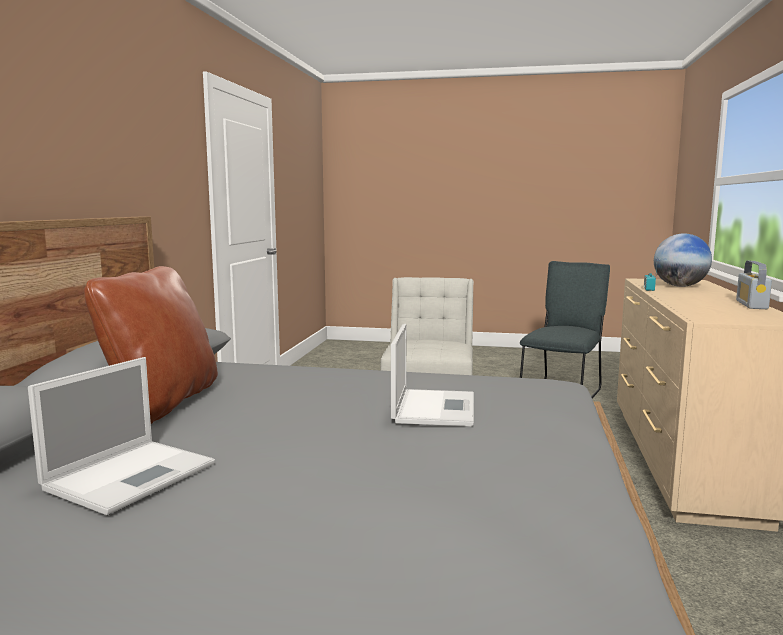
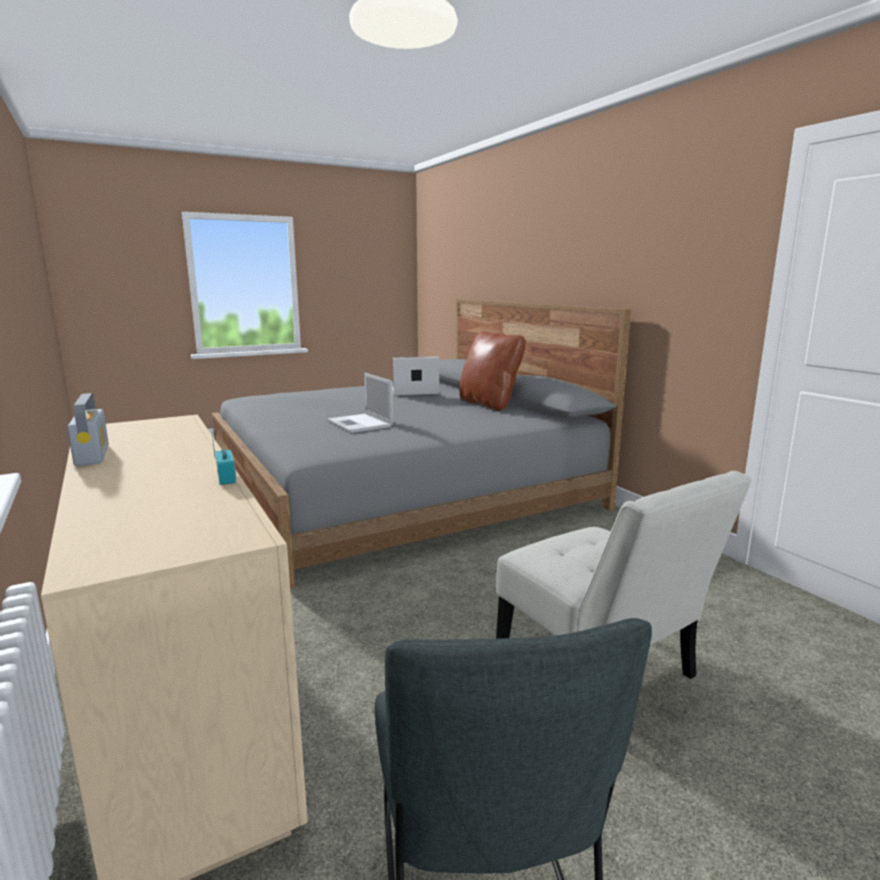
camera: 140 degrees right, 5 degrees up
(132, 475) = (413, 391): laptop -> laptop turned 90 degrees clockwise
(679, 286) = (159, 508): globe -> none

